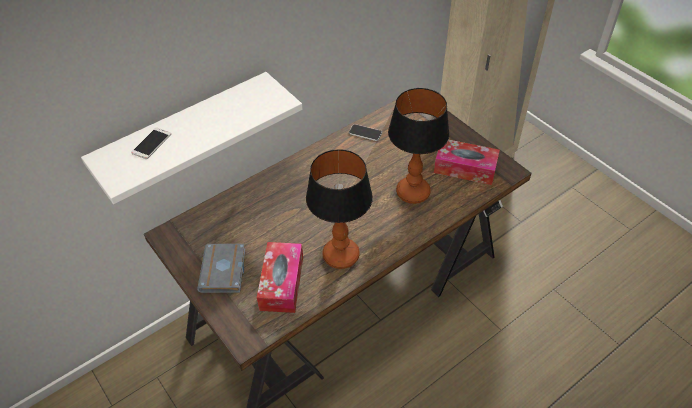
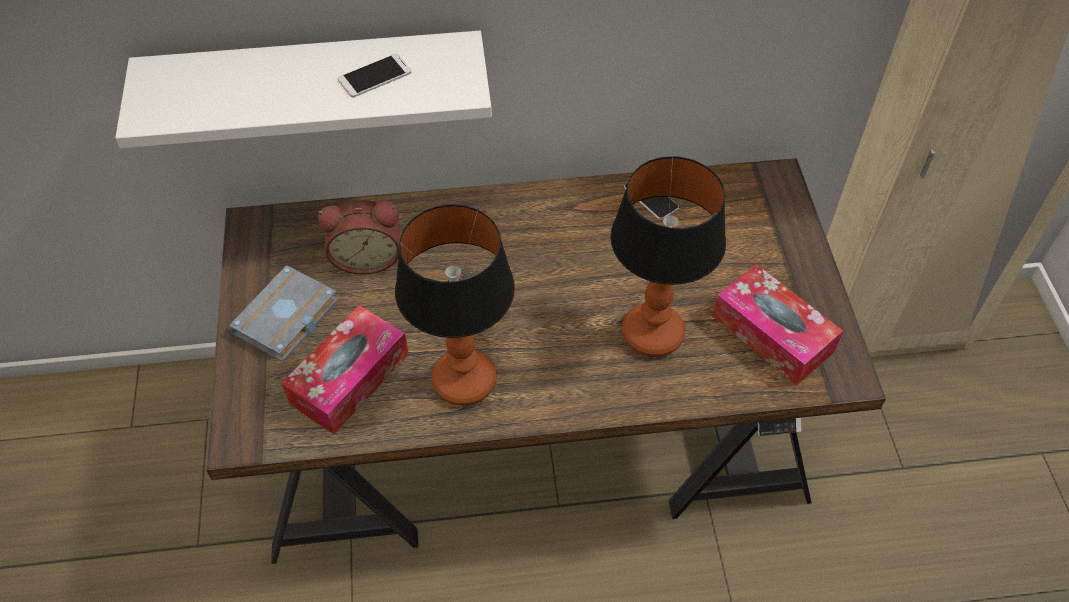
camera: 30 degrees right, 5 degrees up
(151, 143) = (230, 78): phone -> phone (374, 76)
(244, 222) = (367, 257): none -> alarm clock

